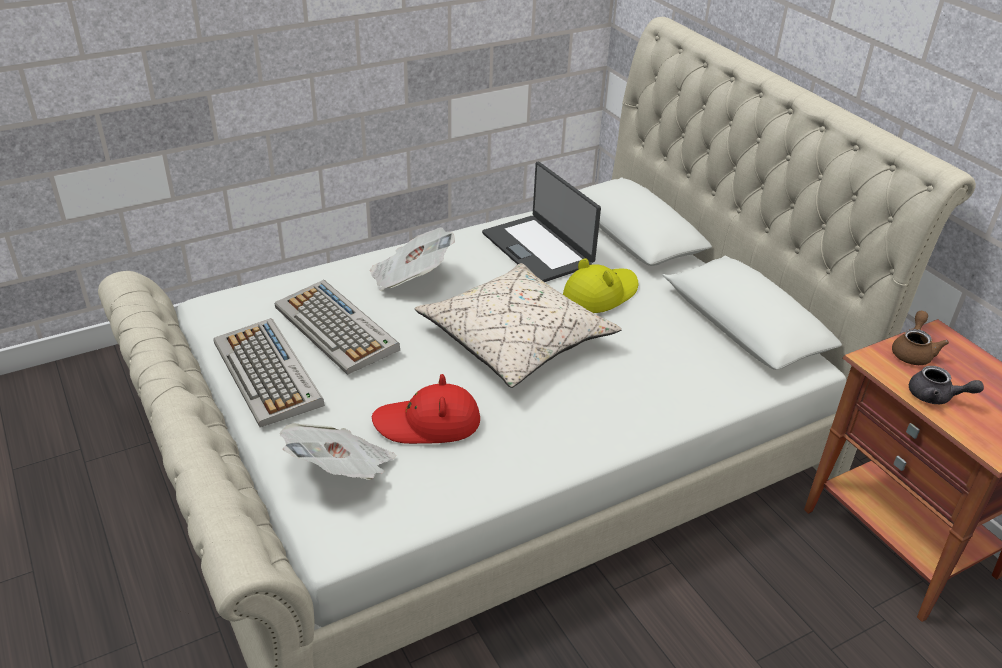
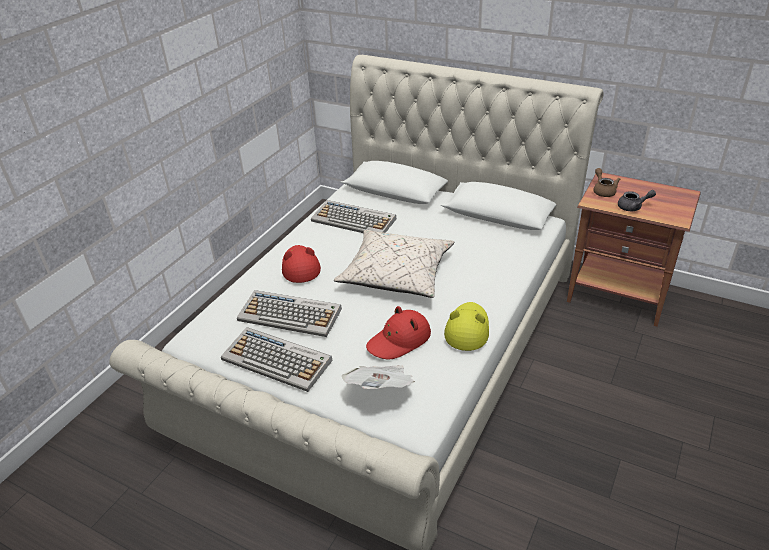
camera: 30 degrees left, 0 degrees up
(410, 277) = (300, 267): newspaper -> red hat
(538, 249) = (354, 220): laptop -> keyboard
(600, 293) = (413, 230): yellow hat -> yellow hat (467, 329)

